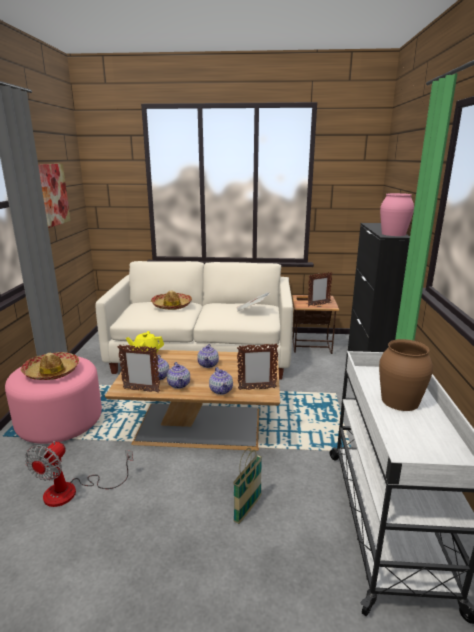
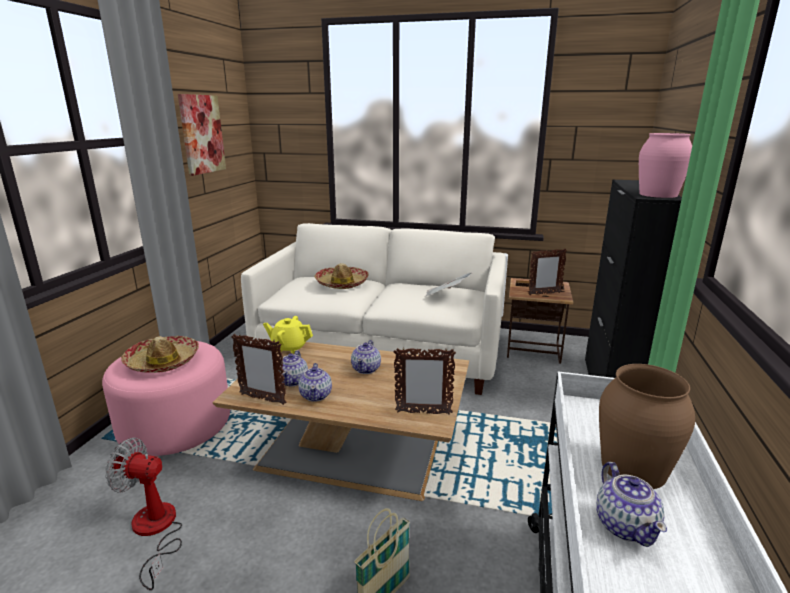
camera: 10 degrees right, 0 degrees up
(72, 491) = (155, 531): fan -> fan turned 75 degrees clockwise
(221, 390) = (371, 410): teapot -> teapot (625, 525)

